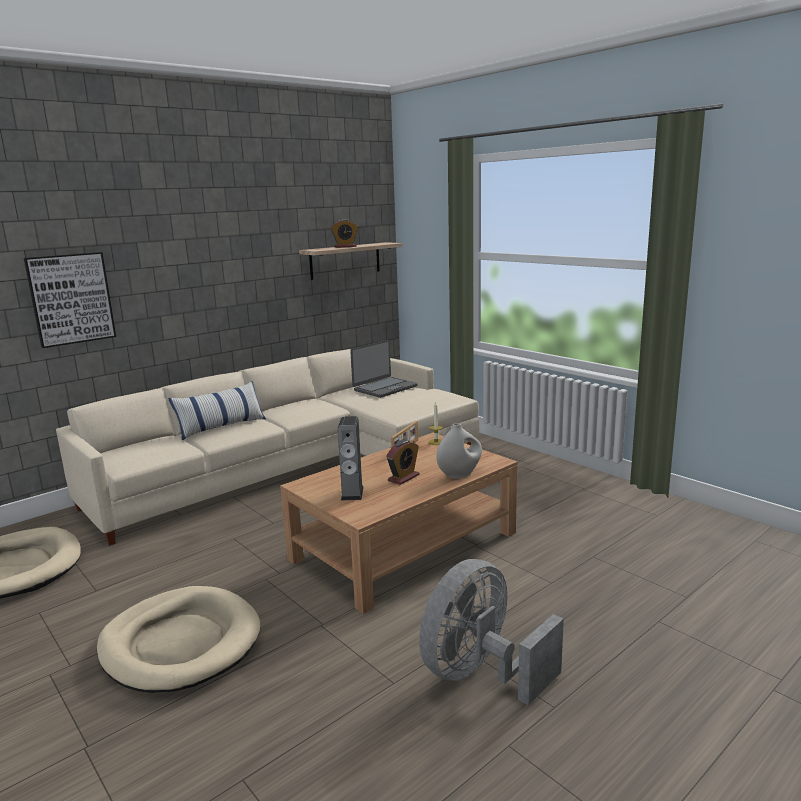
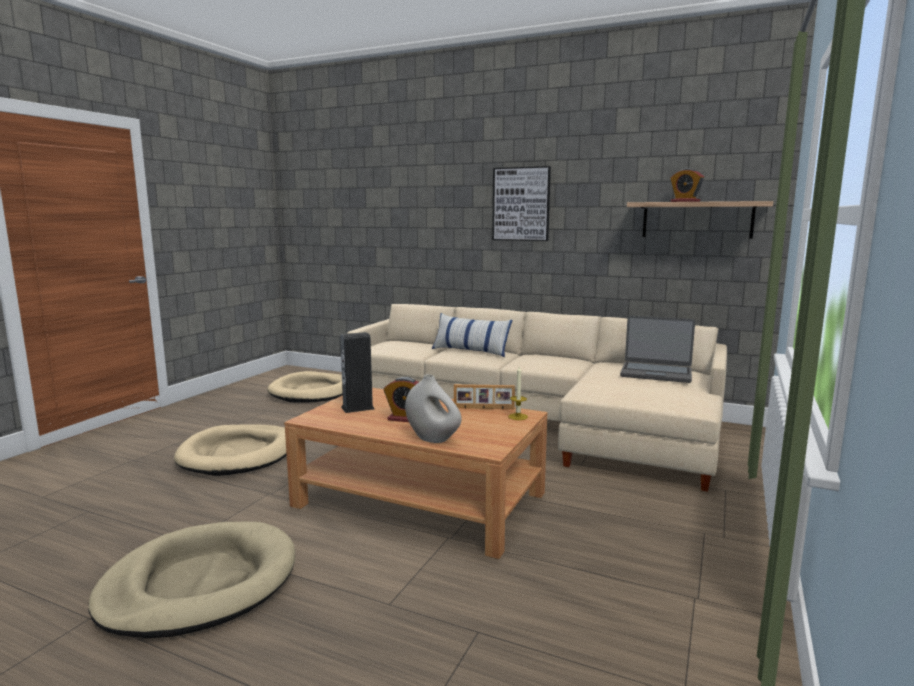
camera: 65 degrees right, 5 degrees down
(71, 299) = (420, 225): picture -> picture (521, 204)
(481, 674) = (199, 584): grey fan -> beige dog bed

